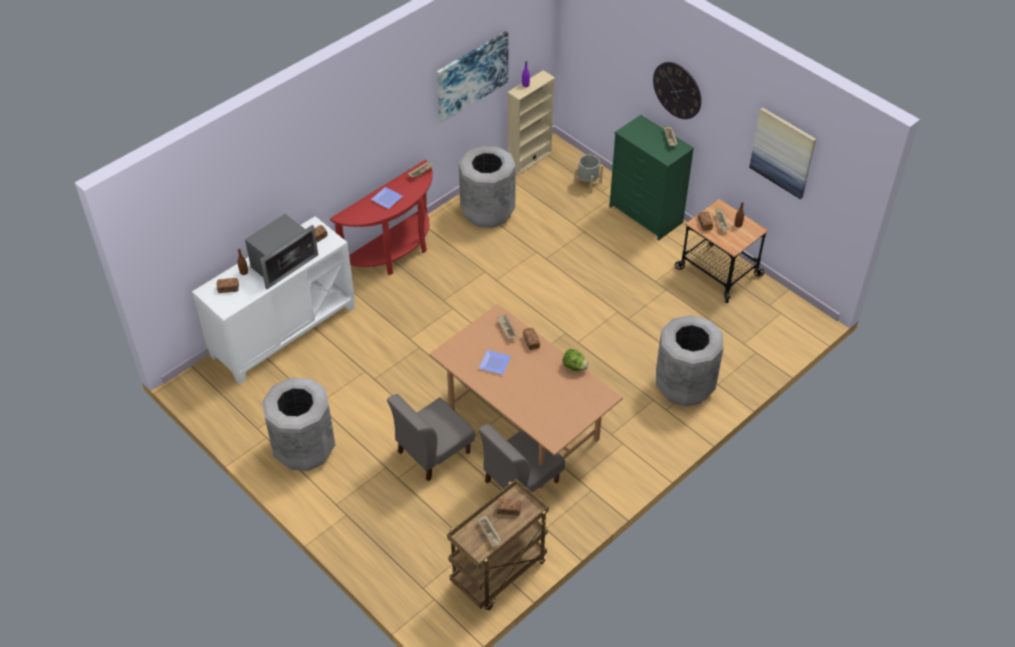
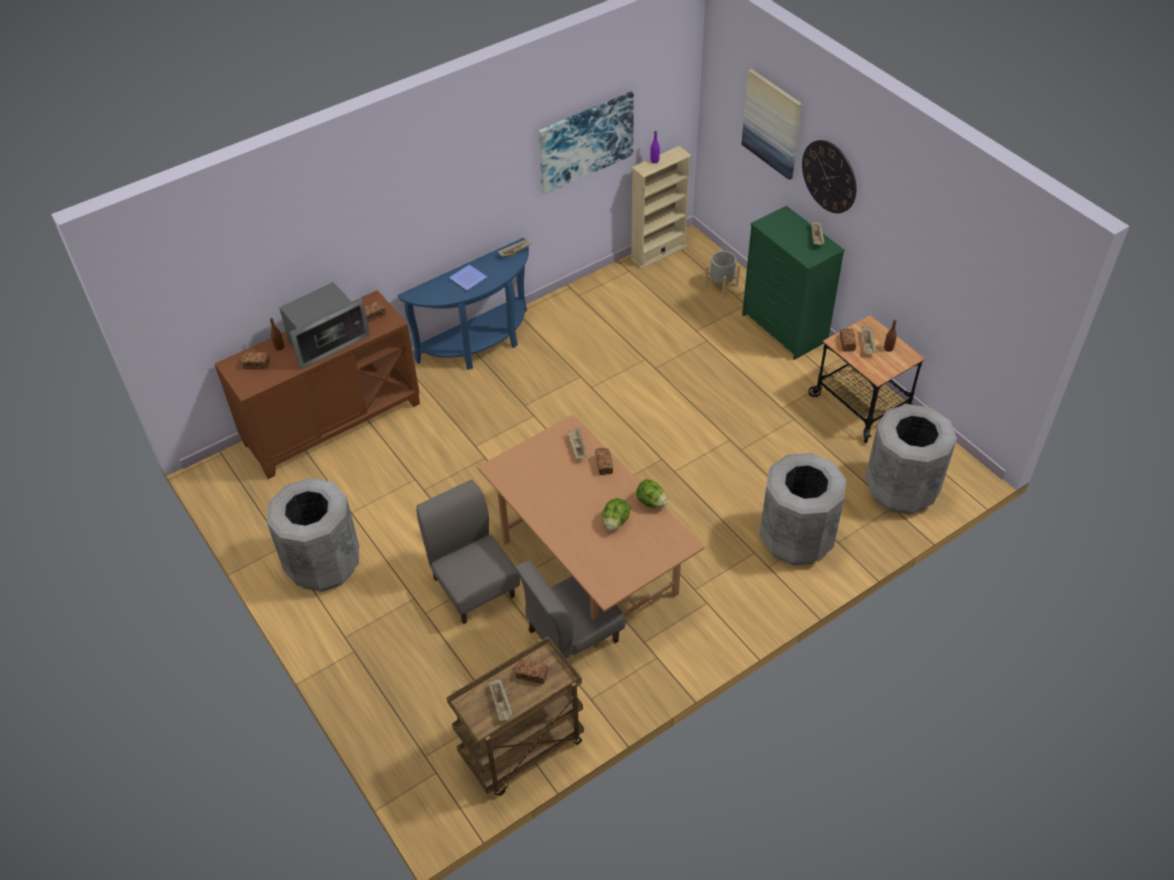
camera: 10 degrees right, 0 degrees up
(283, 331) = (332, 422): white cabinet -> brown cabinet
(395, 252) = (480, 344): red console table -> blue console table
(433, 452) = (474, 586): grey chair -> grey chair turned 90 degrees clockwise
(488, 212) = (597, 308): grey trash can -> grey trash can (901, 490)
(496, 363) = (555, 486): plate -> none
(549, 385) = (615, 522): none -> lettuce
(783, 152) = (950, 261): picture -> picture (772, 123)

